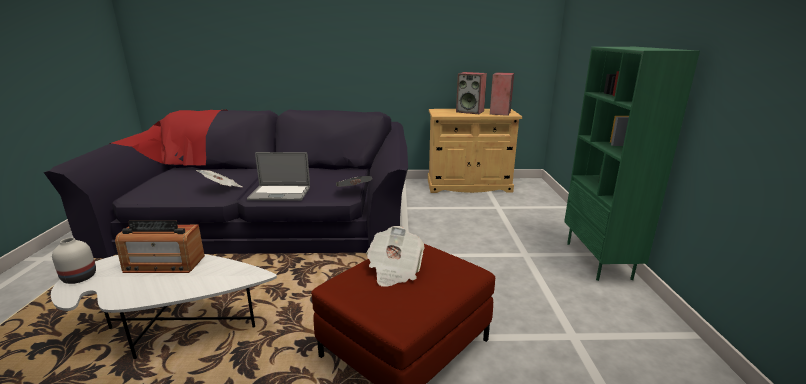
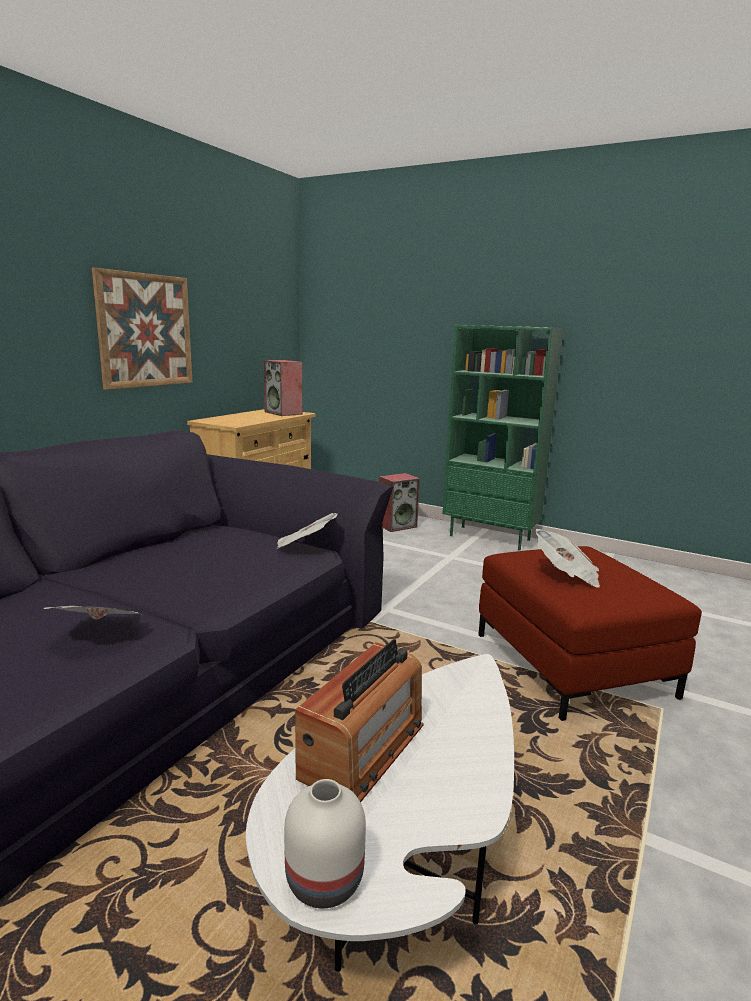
camera: 60 degrees left, 5 degrees down
(280, 193) = (226, 590): laptop -> none
(405, 51) = (145, 330): none -> picture
(470, 111) = (251, 416): speaker -> speaker (397, 525)

